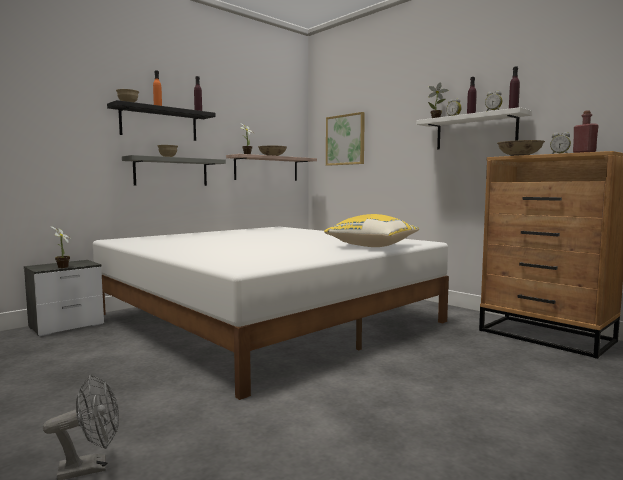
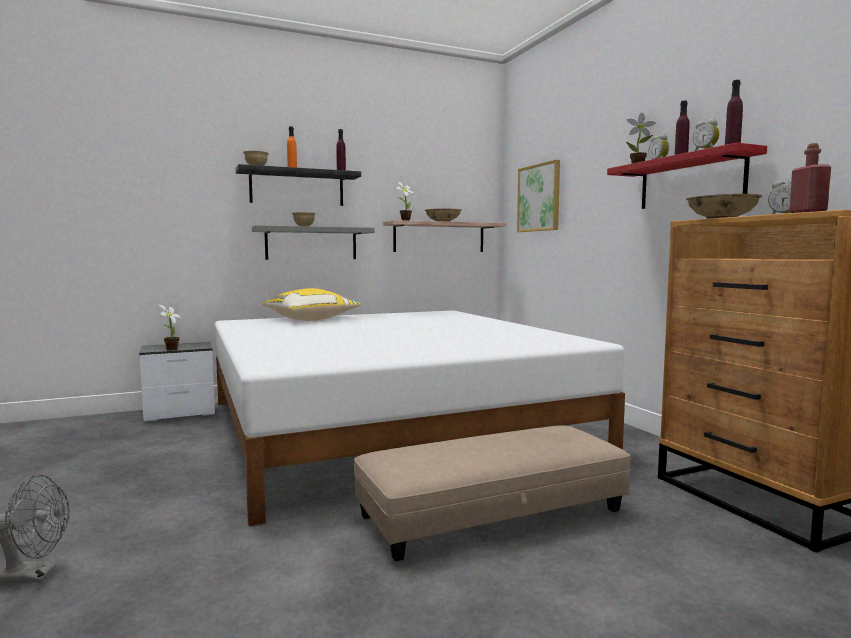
camera: 20 degrees right, 0 degrees up
(371, 246) = (499, 345): yellow pillow -> yellow pillow (310, 320)
(404, 364) = (492, 513): none -> beige ottoman
(475, 132) = (690, 182): white shelf -> red shelf

